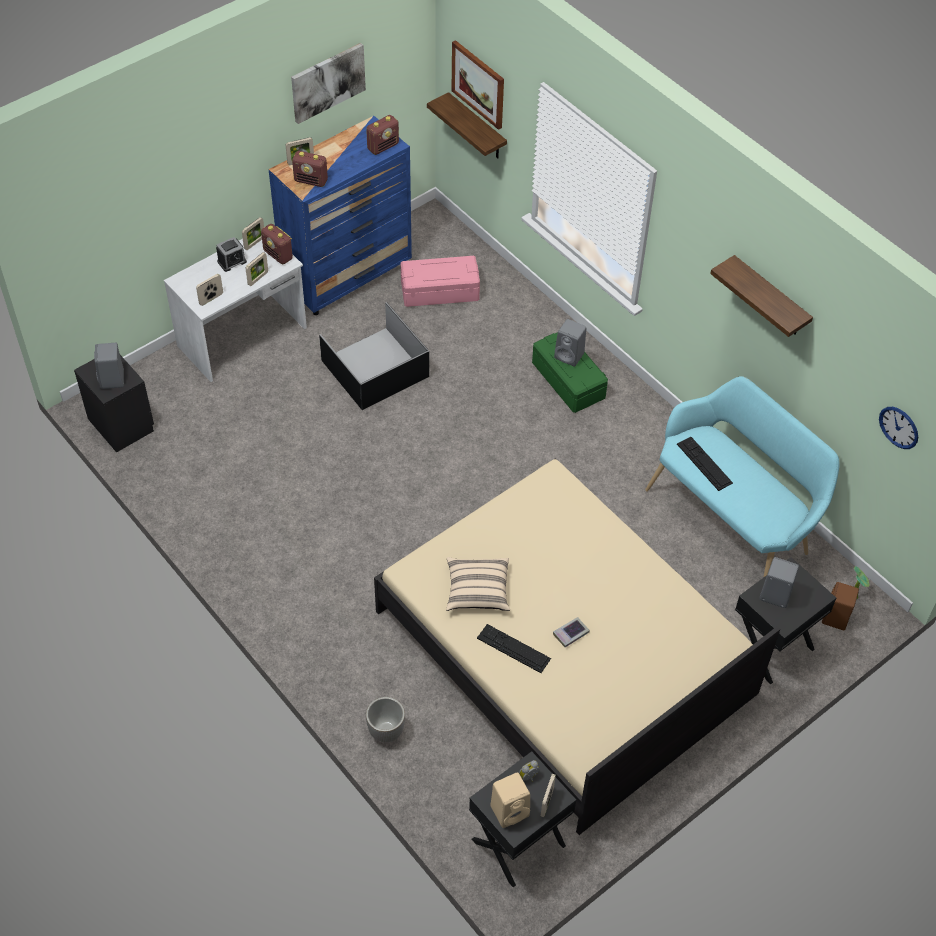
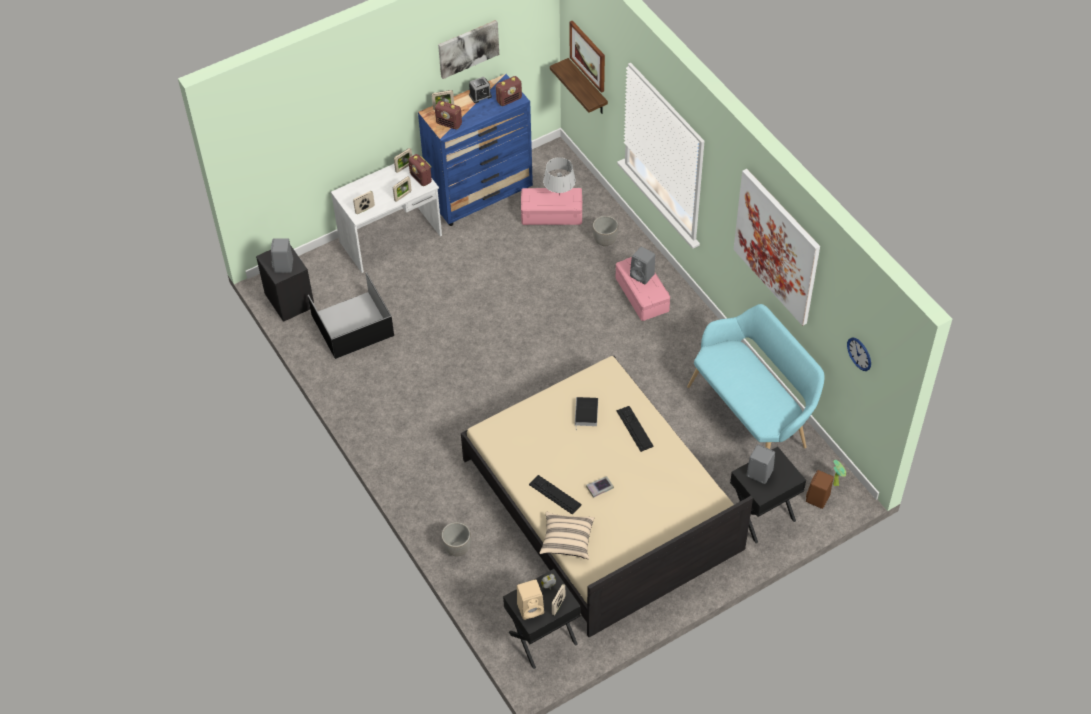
camera: 10 degrees right, 0 degrees up
(232, 262) = (384, 181): alarm clock -> alarm clock (480, 96)
(376, 367) = (491, 272): black storage box -> black storage box (353, 324)
(449, 266) = (559, 195): none -> grey table lamp
(477, 591) = (535, 450): beige pillow -> beige pillow (567, 540)
(511, 319) = (605, 241): none -> planter
(536, 537) = (586, 414): none -> book
(567, 380) = (641, 295): green storage box -> pink storage box
(704, 463) = (726, 369): keyboard -> keyboard (635, 428)
(770, 298) = (777, 246): shelf -> picture

